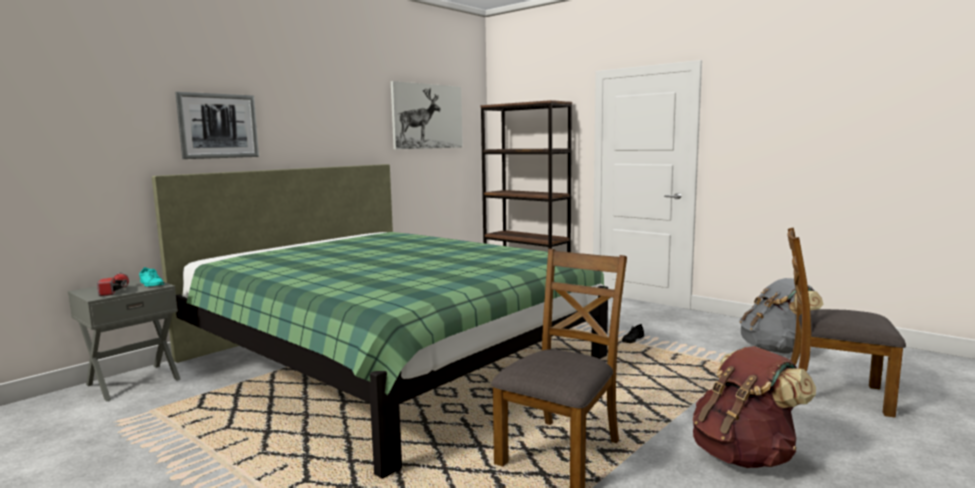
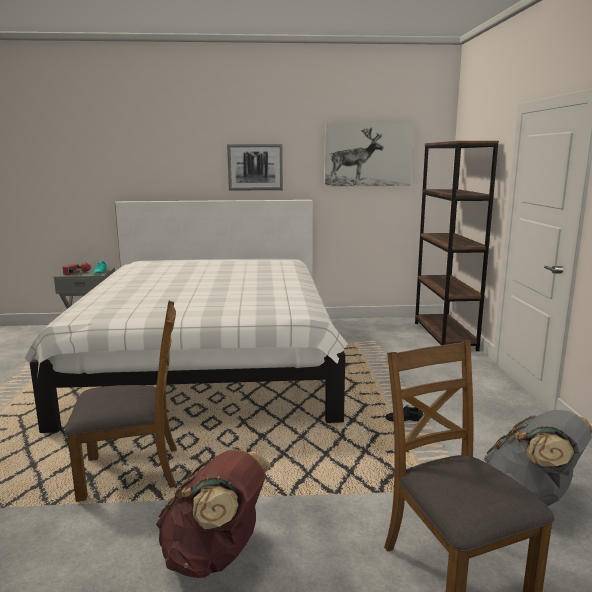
camera: 45 degrees right, 5 degrees up
(218, 126) = (164, 167): picture -> picture (255, 167)
(389, 359) = (209, 363): green bed -> white bed

